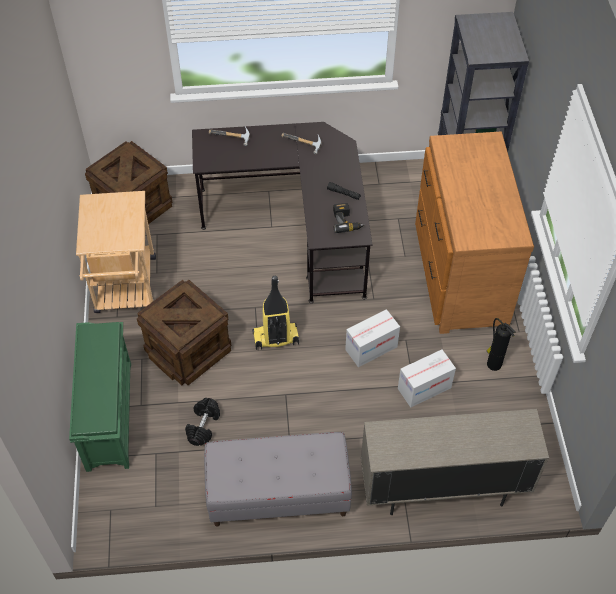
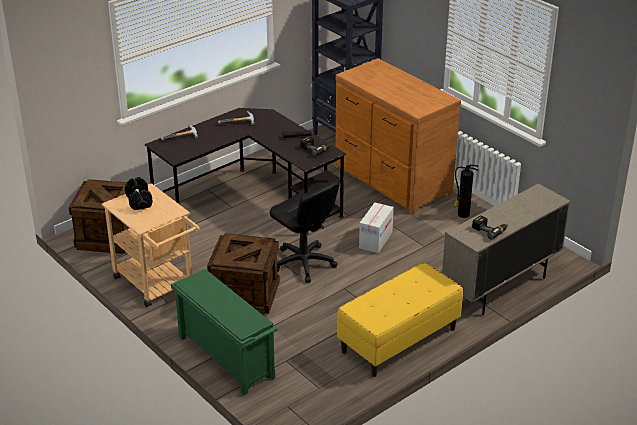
camera: 35 degrees left, 20 degrees down
(203, 426) = (304, 330): black dumbbell -> black dumbbell (139, 201)
(275, 339) = (303, 263): vacuum cleaner -> black office chair
(278, 495) = (399, 340): grey bench -> yellow bench
(414, 448) = (490, 230): none -> power drill
(424, 388) = (433, 244): cardboard box -> none

